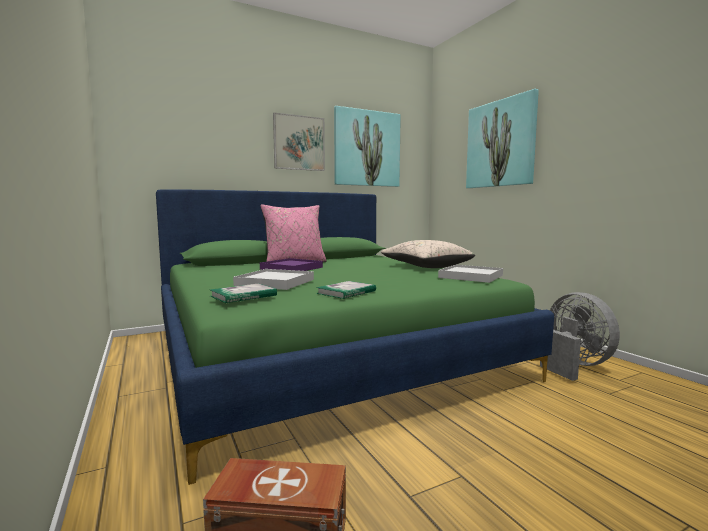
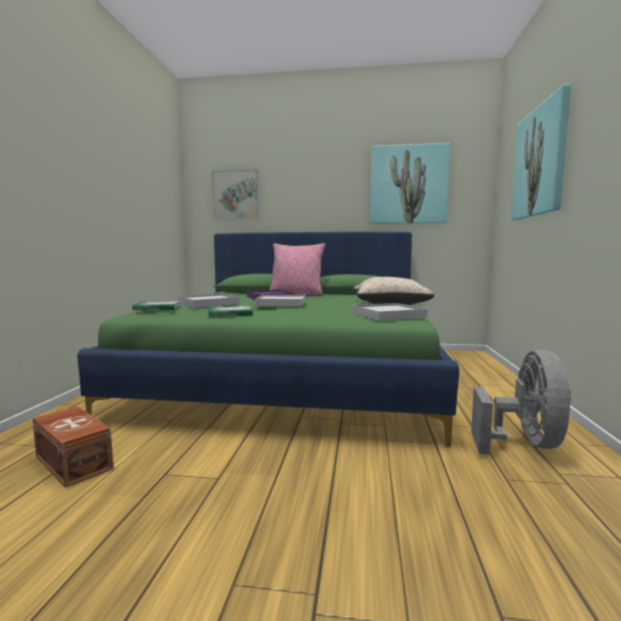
camera: 35 degrees right, 0 degrees up
(299, 143) = (334, 186): picture -> picture (235, 195)
(343, 274) = (281, 303): none -> white tray

